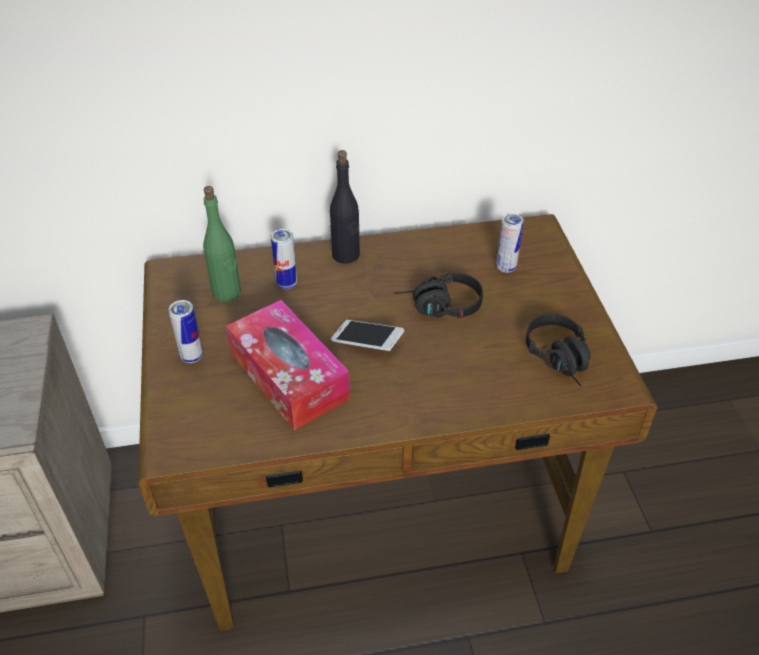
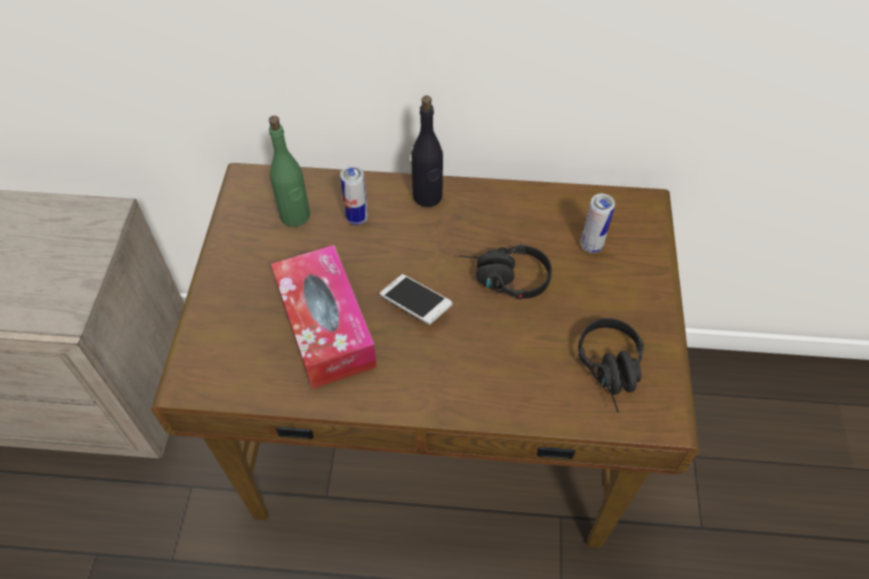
camera: 15 degrees right, 10 degrees up
(192, 356) = (239, 282): can -> none

